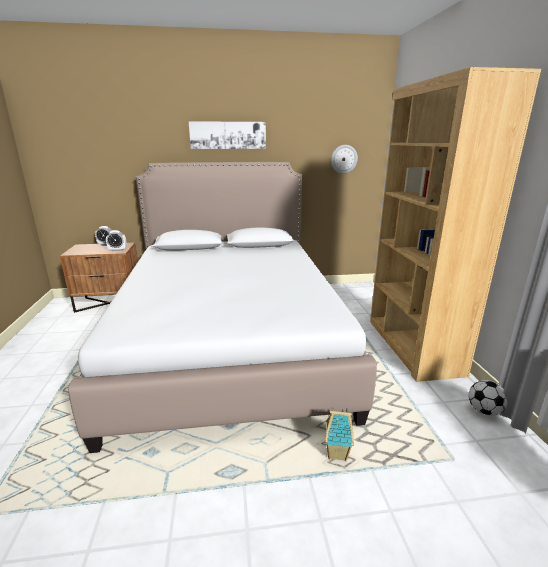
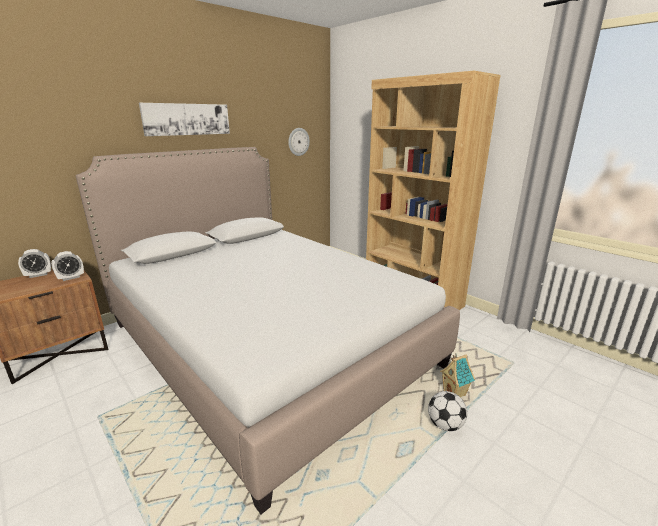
camera: 35 degrees left, 0 degrees up
(484, 411) = (494, 325): football -> football (445, 425)

